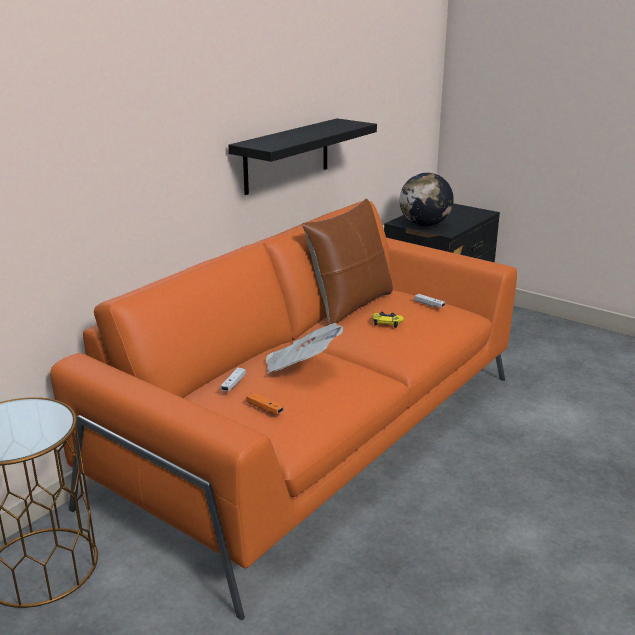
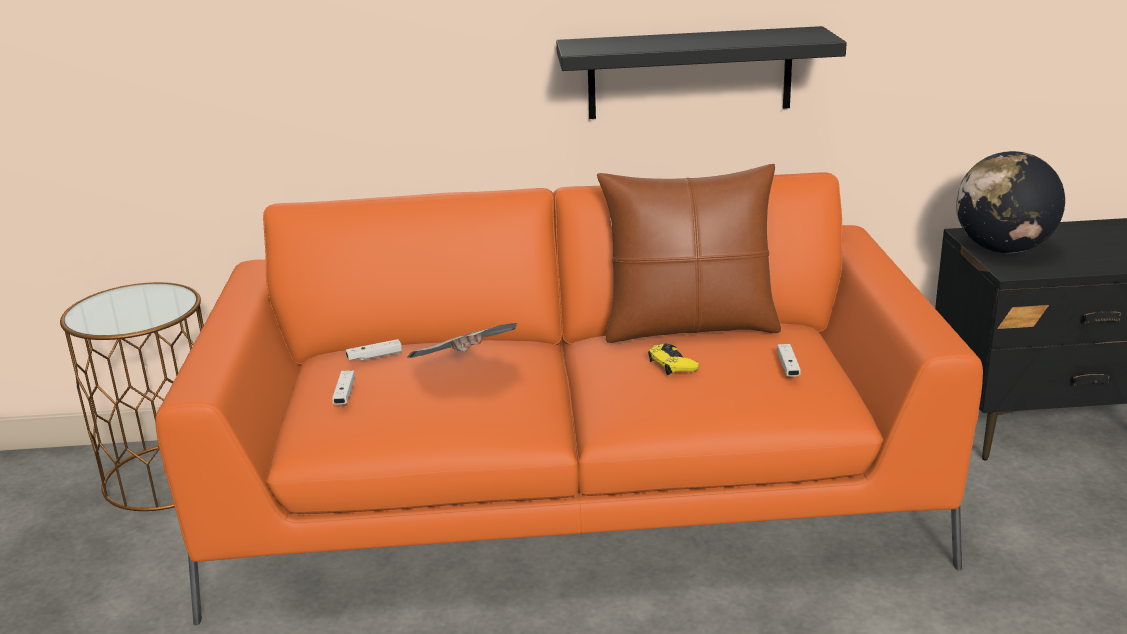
camera: 50 degrees right, 0 degrees up
(264, 408) = (344, 394): orange game controller -> white game controller

